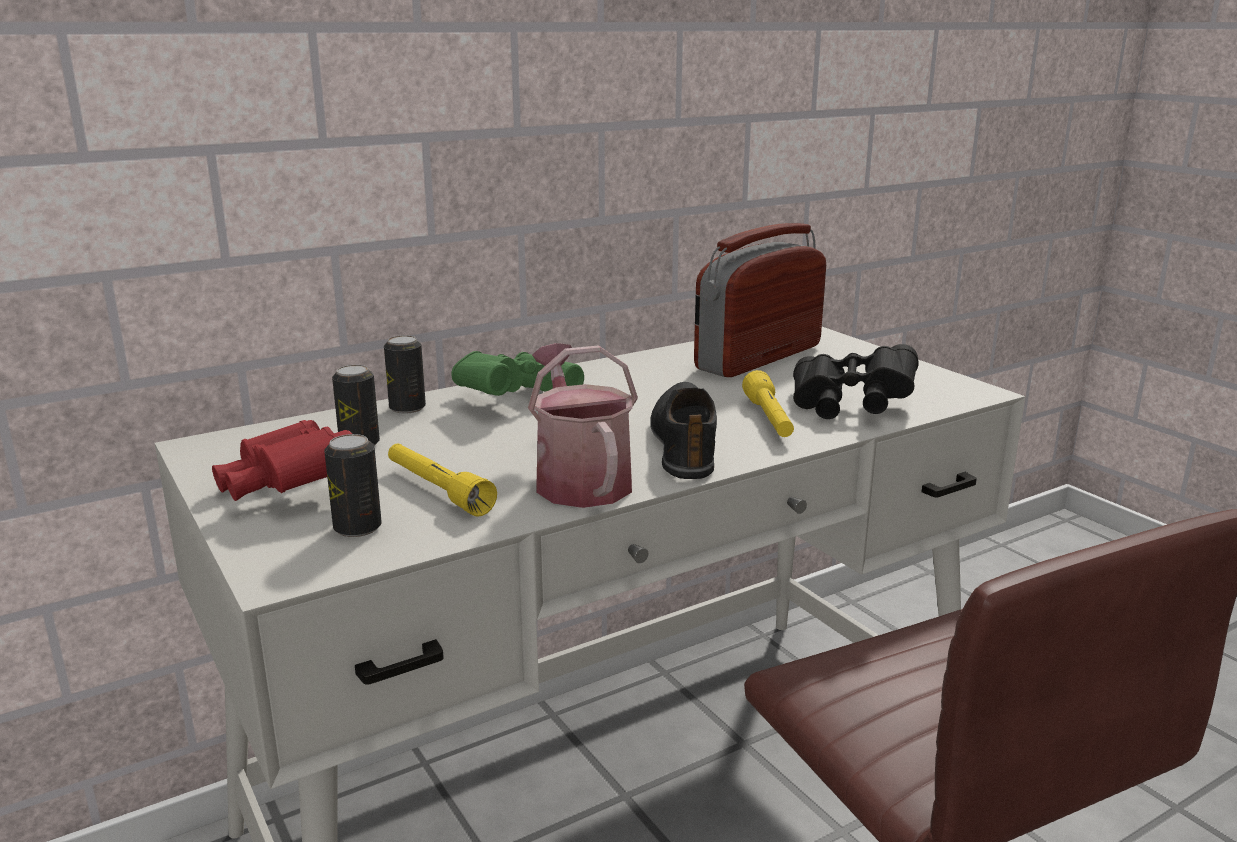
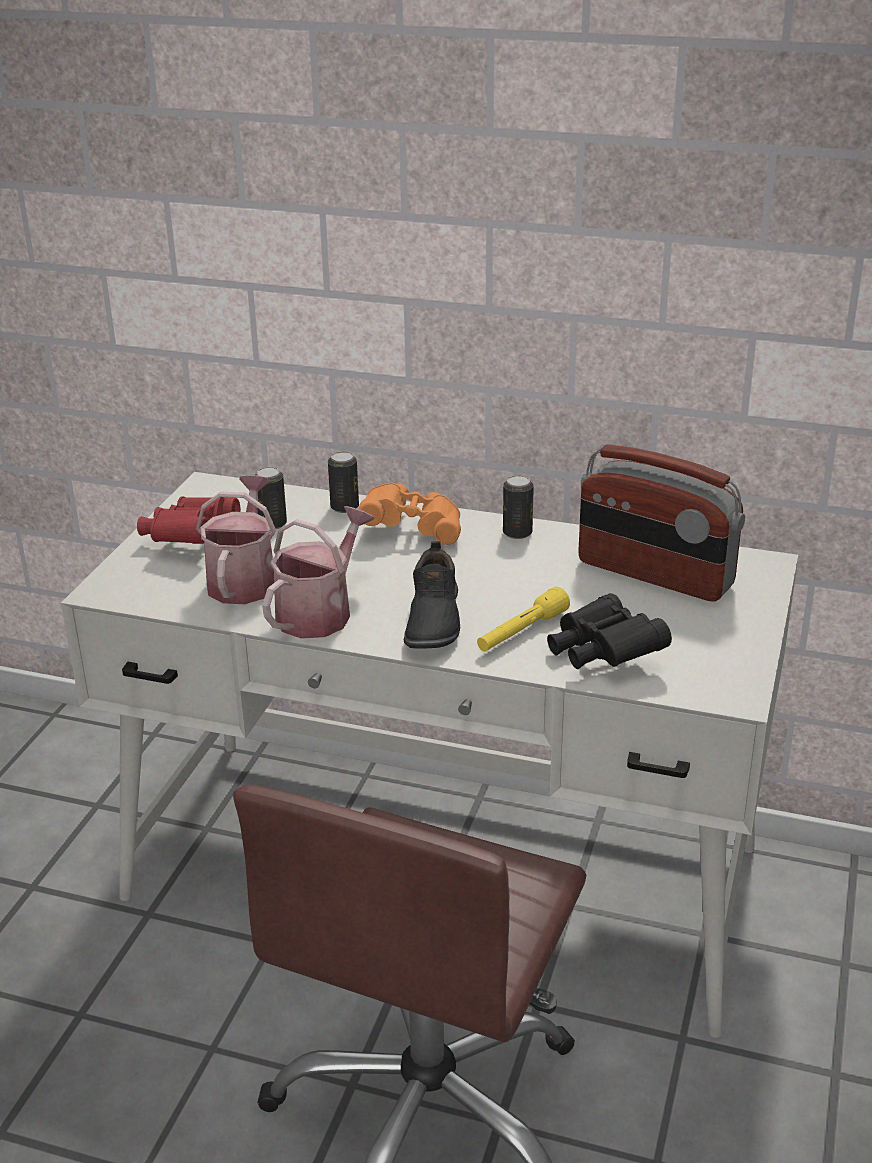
camera: 50 degrees right, 10 degrees up
(357, 528) = (172, 582): can -> can (517, 533)
(438, 490) = (244, 579): yellow flashlight -> watering can
(512, 398) = (413, 529): green binoculars -> orange binoculars
(686, 441) = (432, 620): black shoe -> black shoe turned 135 degrees clockwise
(757, 357) = (654, 575): radio -> radio turned 150 degrees counterclockwise

